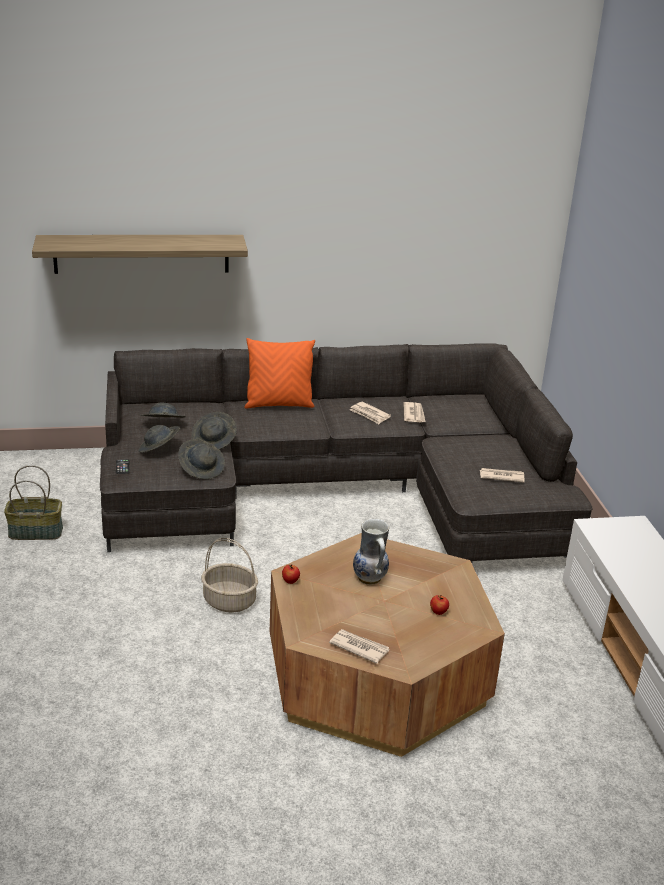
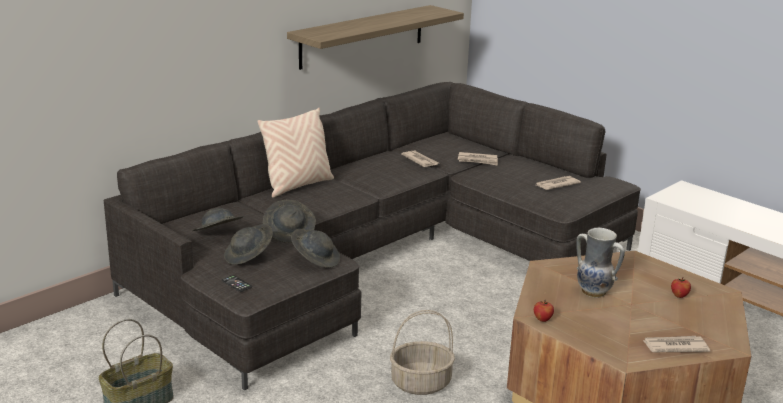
camera: 35 degrees left, 5 degrees down
(142, 253) = (129, 46): shelf -> shelf (363, 36)
(279, 404) = (298, 185): orange pillow -> beige pillow
(369, 414) = (387, 171): newspaper -> newspaper (478, 160)

